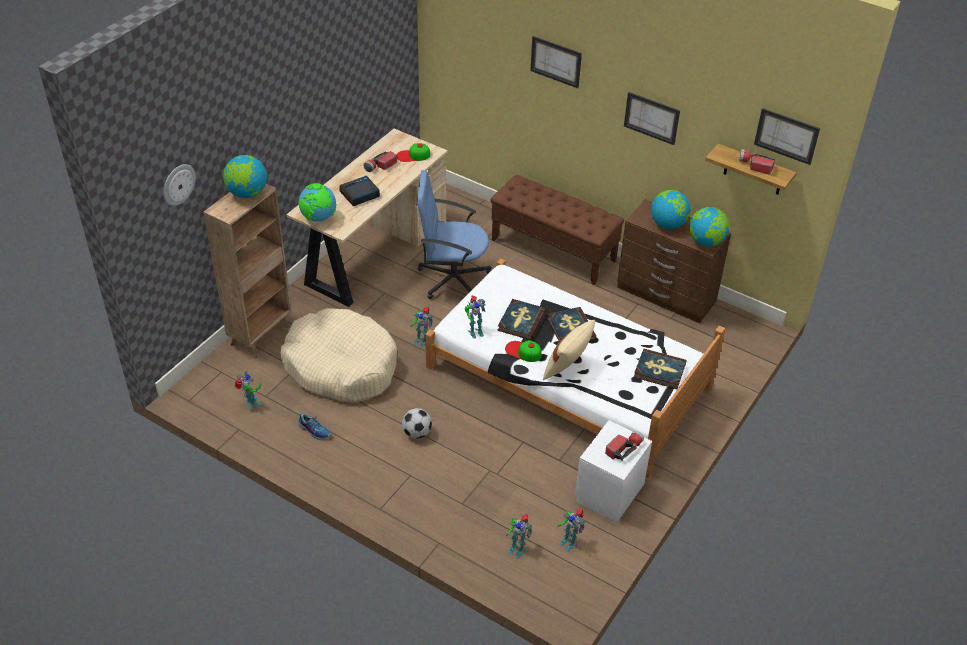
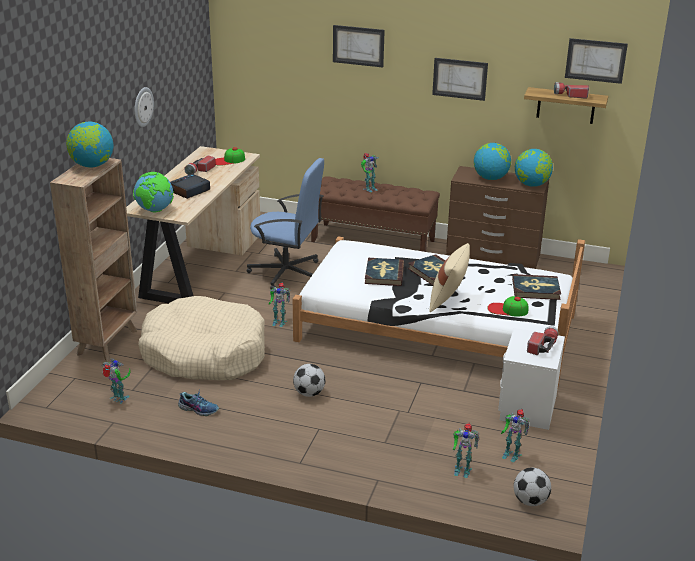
camera: 15 degrees left, 15 degrees down
(178, 184) = (24, 145): wall clock -> wall clock (142, 107)
(452, 278) = (287, 273): blue office chair -> blue office chair turned 150 degrees counterclockwise
(474, 331) = (342, 288): toy robot -> toy robot (369, 188)
(523, 351) = (398, 295): cap -> cap (507, 309)
(562, 596) = (530, 501): none -> football

